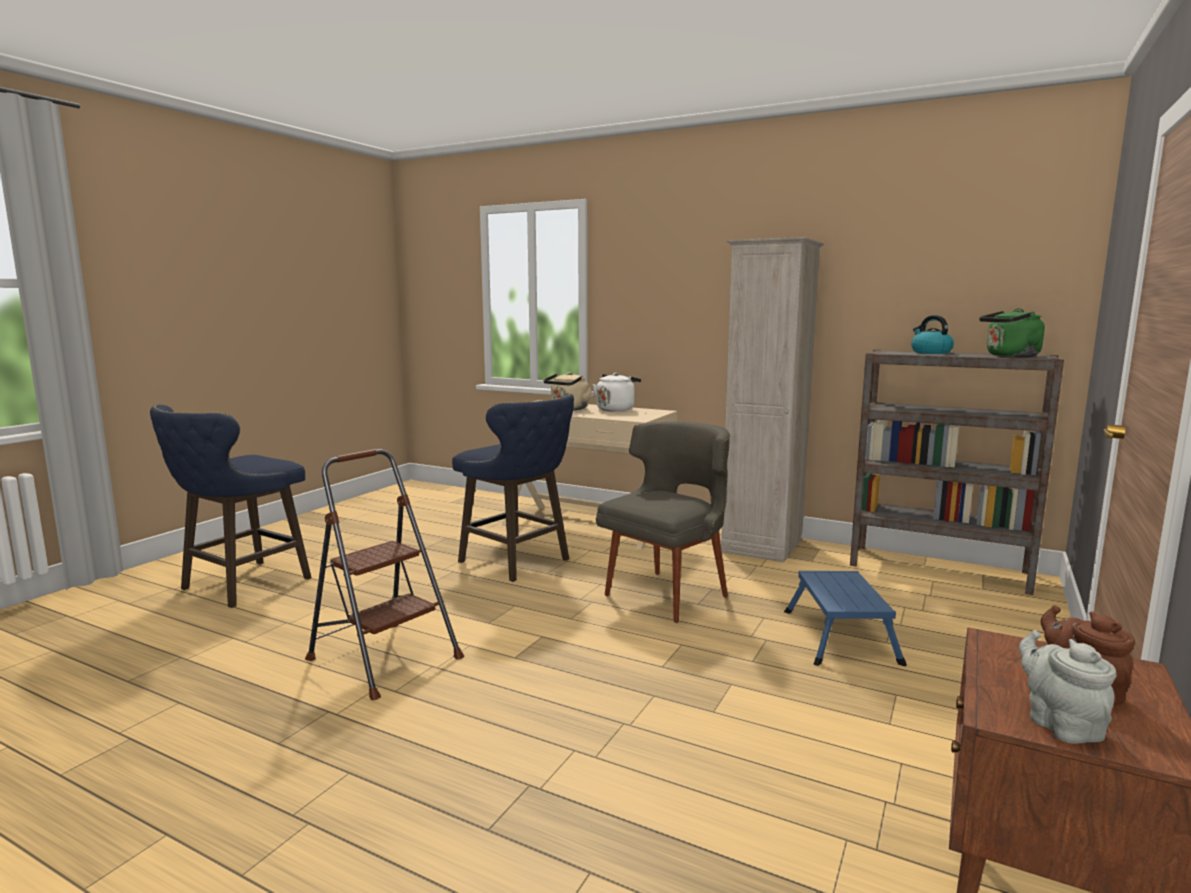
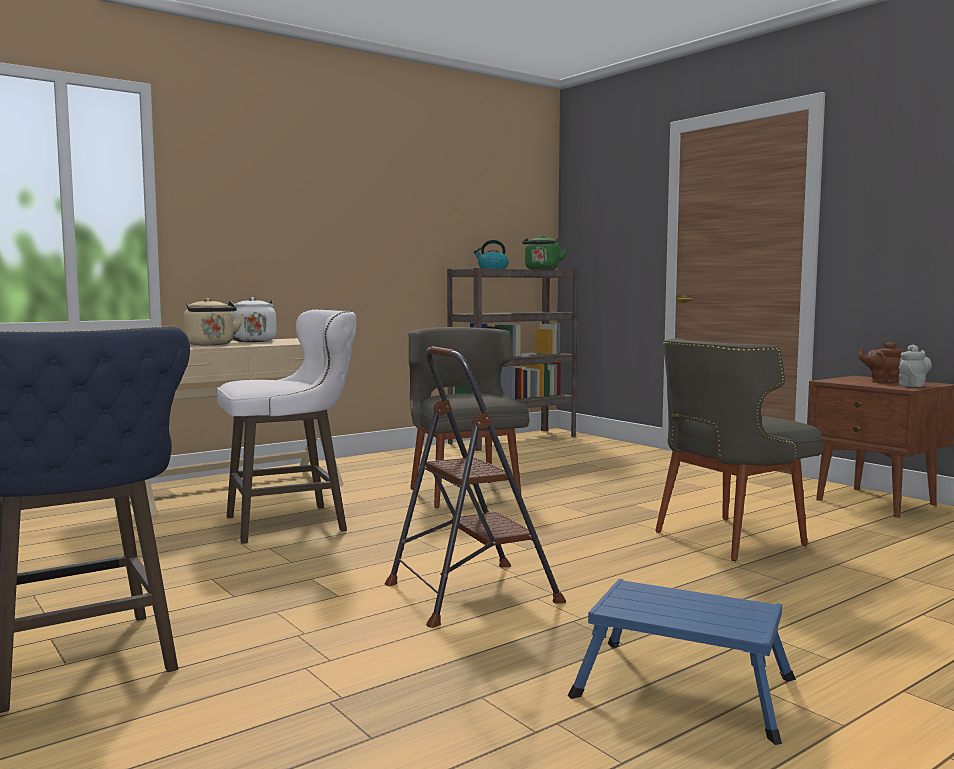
camera: 65 degrees left, 5 degrees down
(517, 562) = (292, 523): blue stool -> white stool
(641, 768) = (730, 539): none -> grey chair
(762, 546) = (401, 458): beige cabinet -> none
(840, 637) = (590, 474): blue step ladder -> blue step ladder (685, 688)
(1060, 724) = (912, 386): grey teapot -> grey teapot turned 120 degrees clockwise

